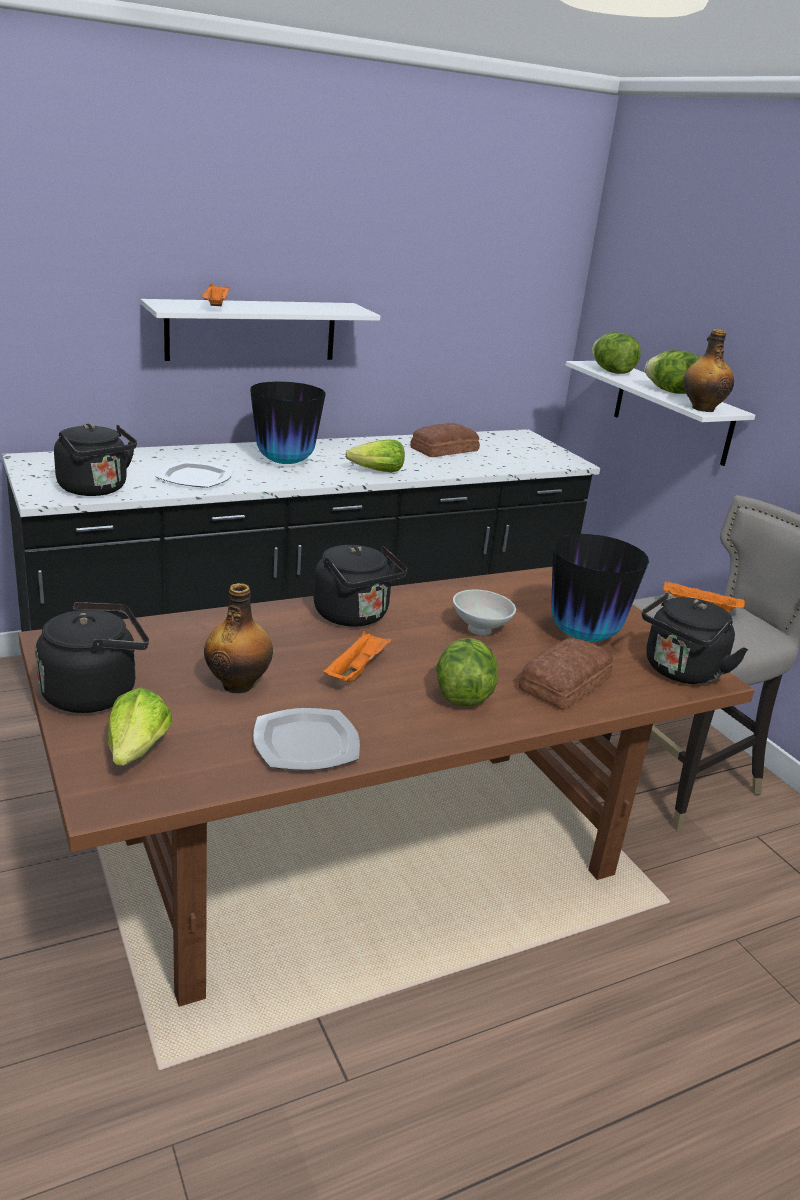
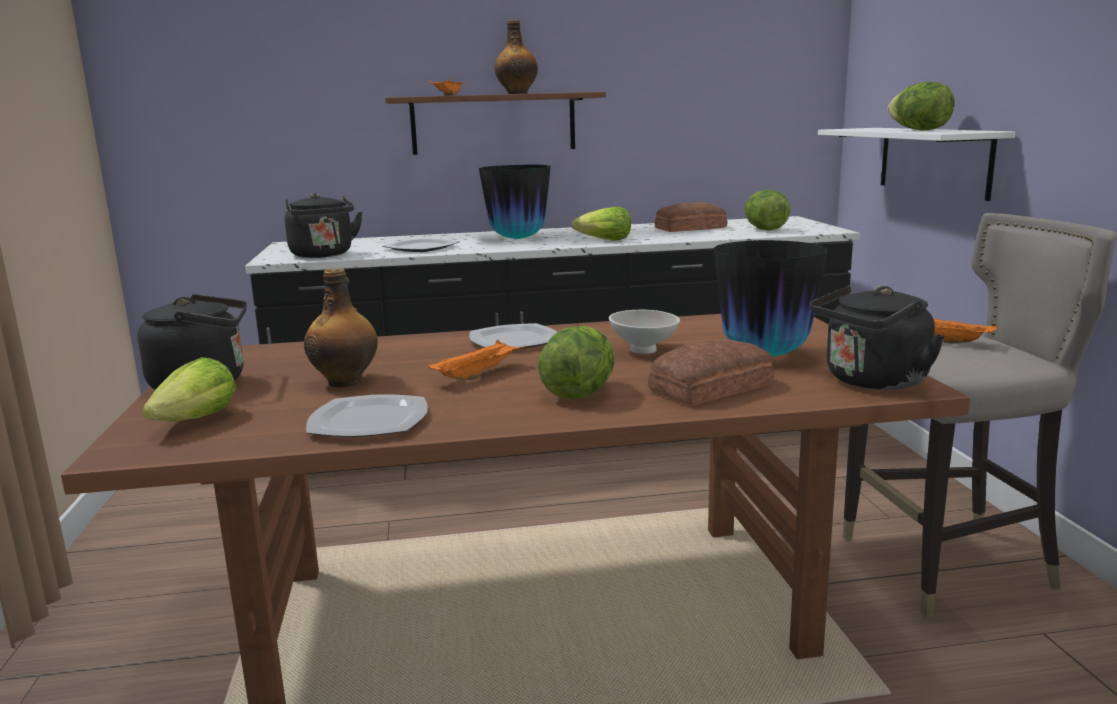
camera: 20 degrees right, 10 degrees down
(252, 330) = (493, 124): white shelf -> brown shelf
(354, 616) = (513, 341): black kettle -> plate
(611, 372) = (862, 129): lettuce -> lettuce (764, 229)
(702, 408) = (946, 132): bottle -> bottle (517, 94)

